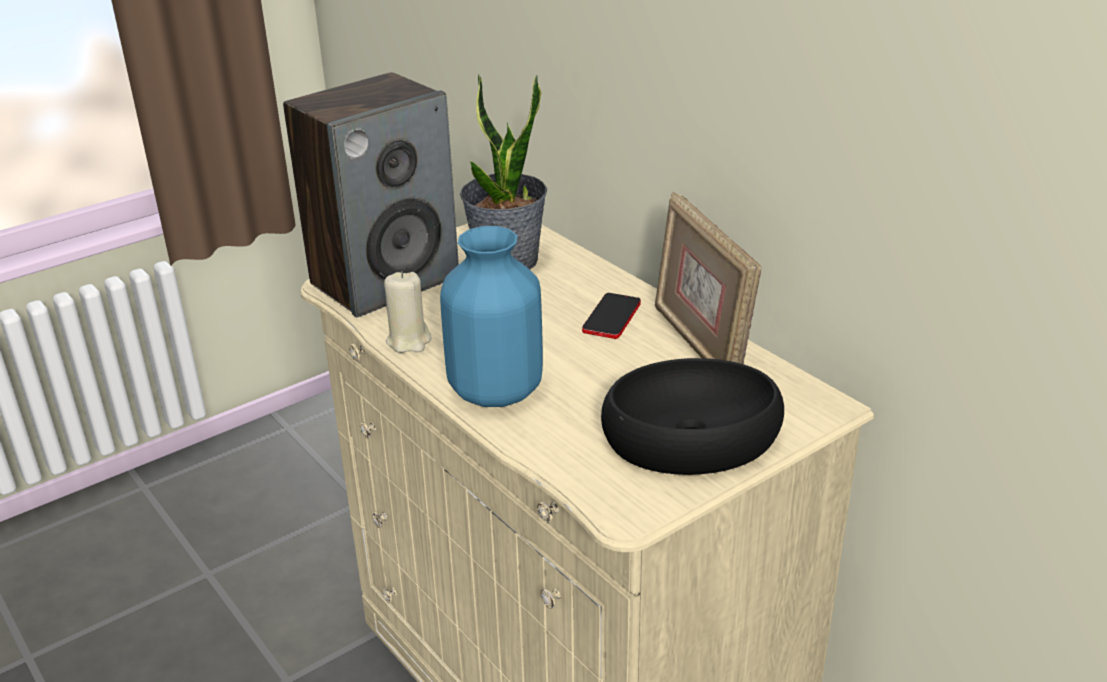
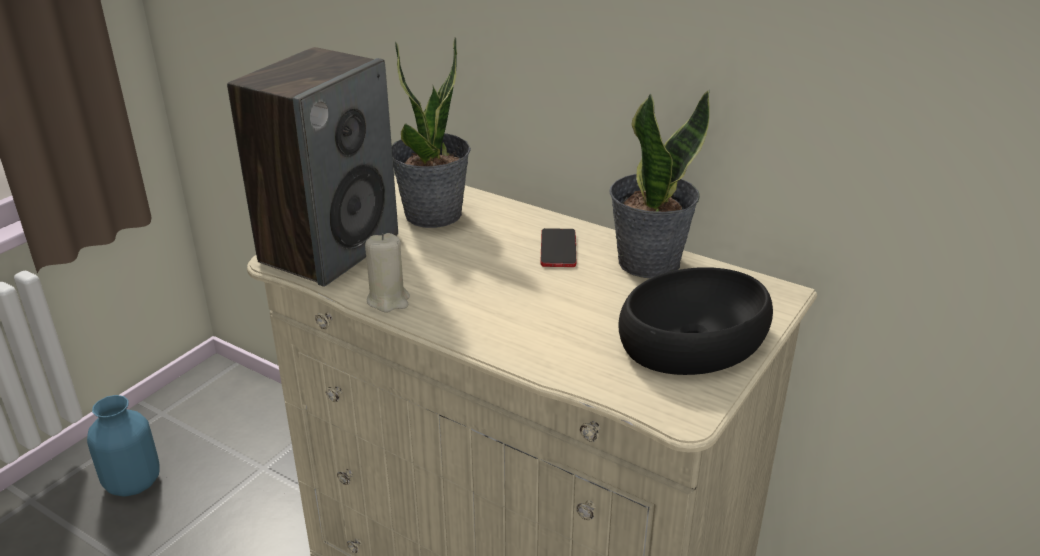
camera: 20 degrees left, 0 degrees up
(496, 392) = (500, 331): blue vase -> blue vase (133, 483)
(699, 346) = (648, 261): picture frame -> potted plant

